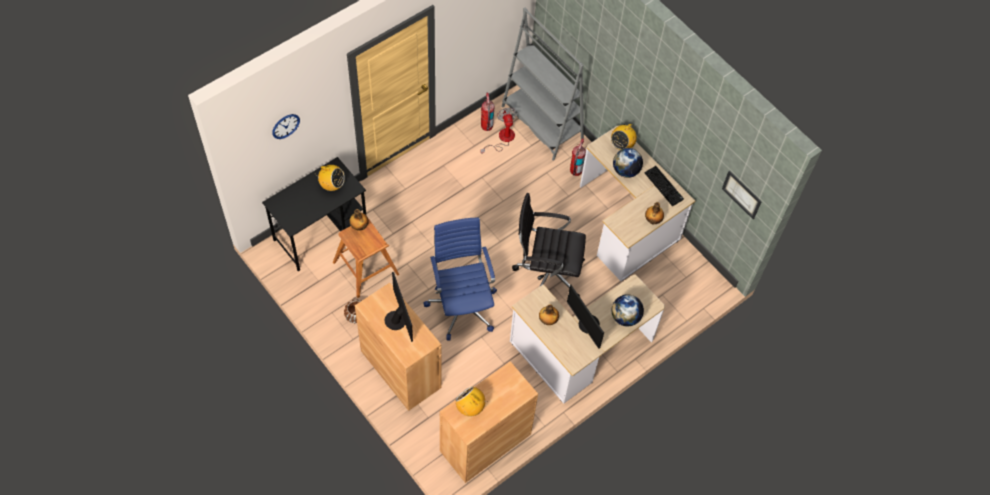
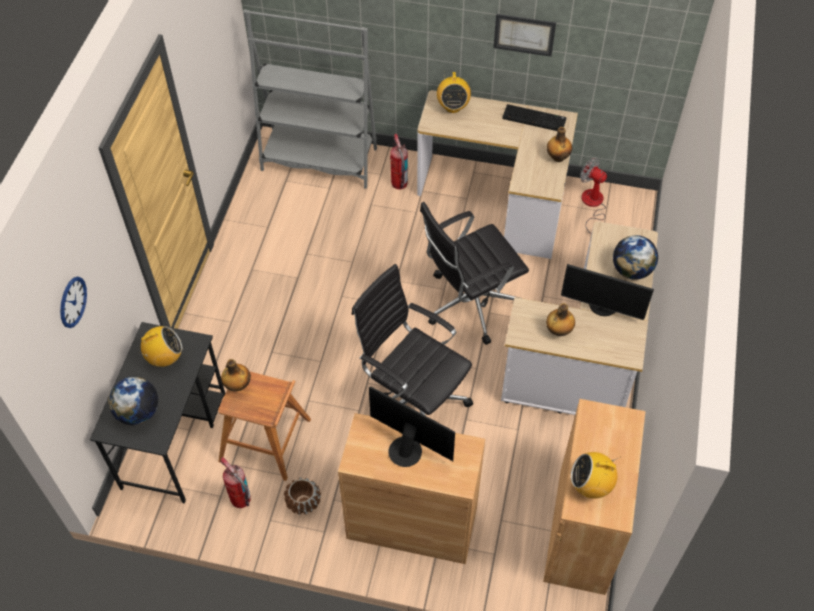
camera: 35 degrees left, 5 degrees down
(462, 305) = (413, 401): blue office chair -> black office chair
(486, 126) = (263, 200): fire extinguisher -> fire extinguisher (241, 500)
(502, 139) = (292, 201): fan -> fan (592, 205)
(625, 171) = (482, 128): globe -> globe (138, 412)
(741, 194) = (650, 54): picture -> picture (524, 34)

